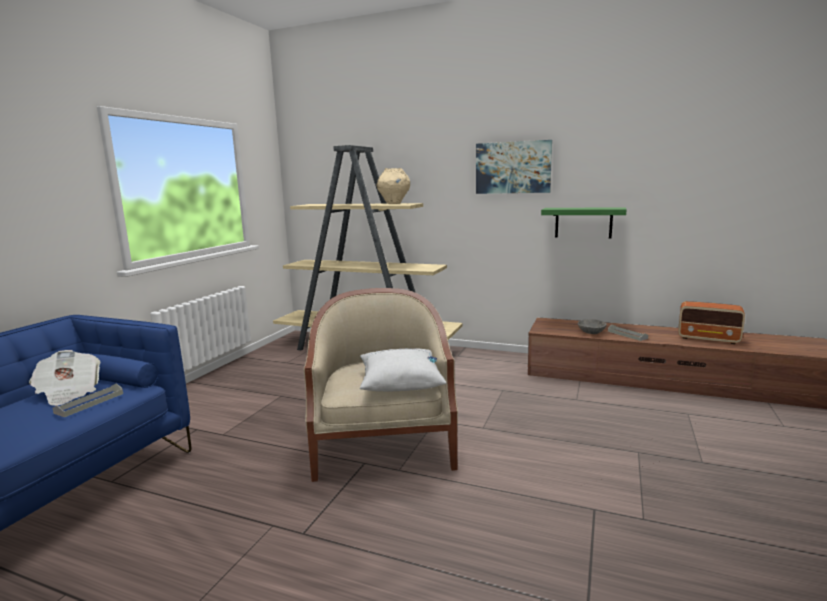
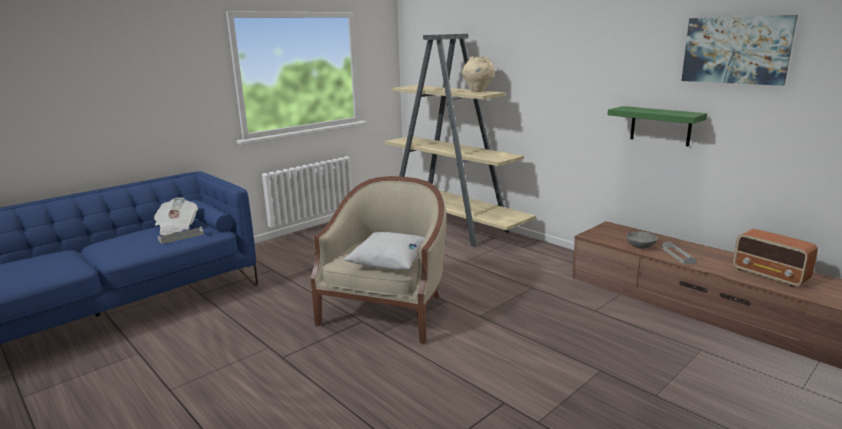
camera: 25 degrees right, 5 degrees up
(513, 167) = (594, 60): picture -> picture (736, 50)

